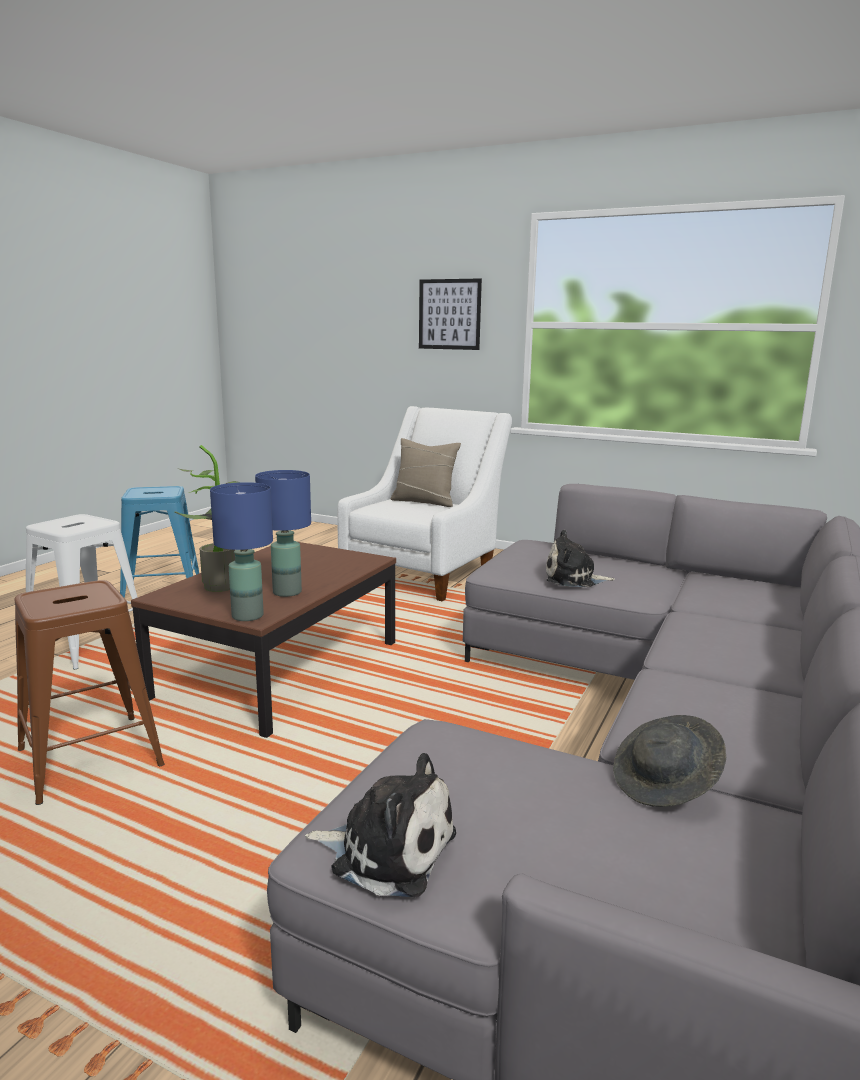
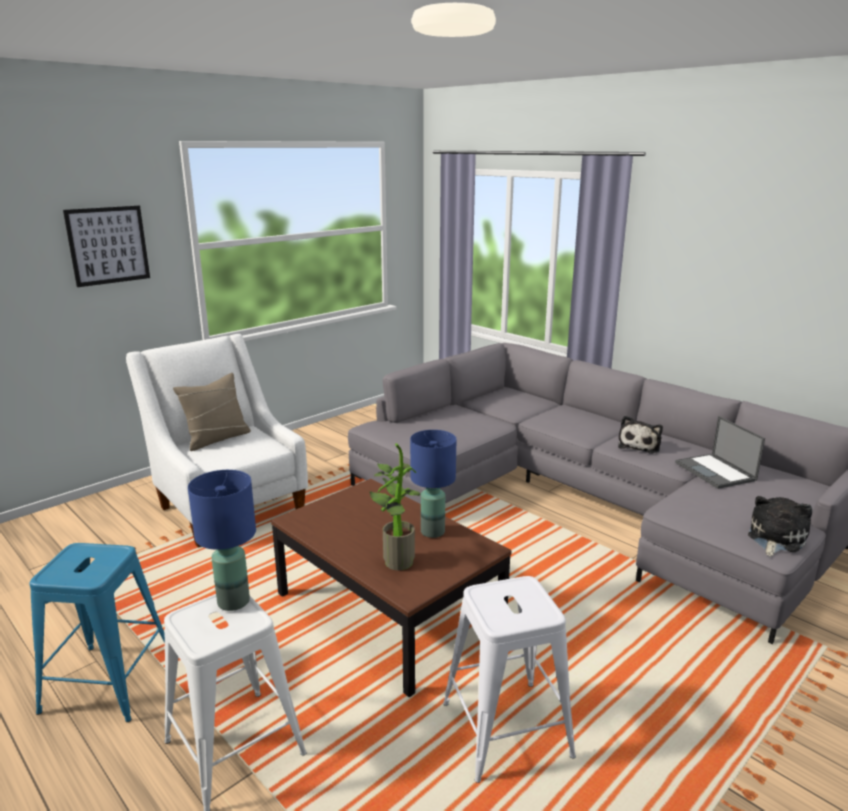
camera: 70 degrees left, 5 degrees up
(89, 758) = (507, 729): brown stool -> white stool
(246, 616) = (480, 553): blue table lamp -> blue table lamp (232, 602)
(573, 579) = (461, 432): plush toy -> plush toy (639, 445)
(665, 783) = (716, 472): grey hat -> laptop

